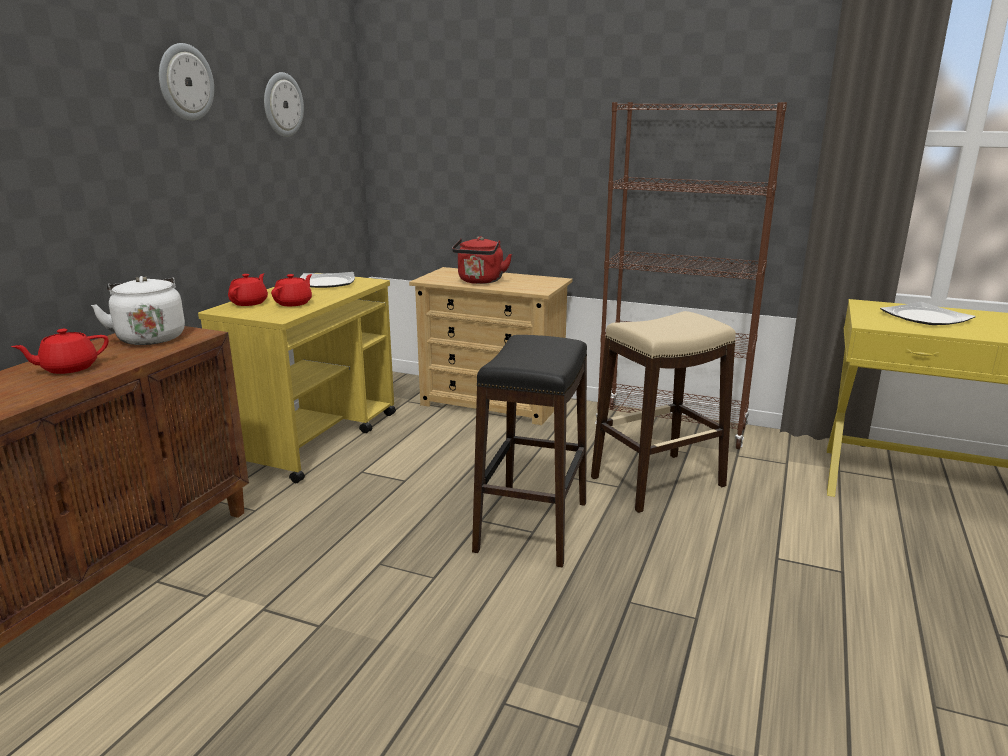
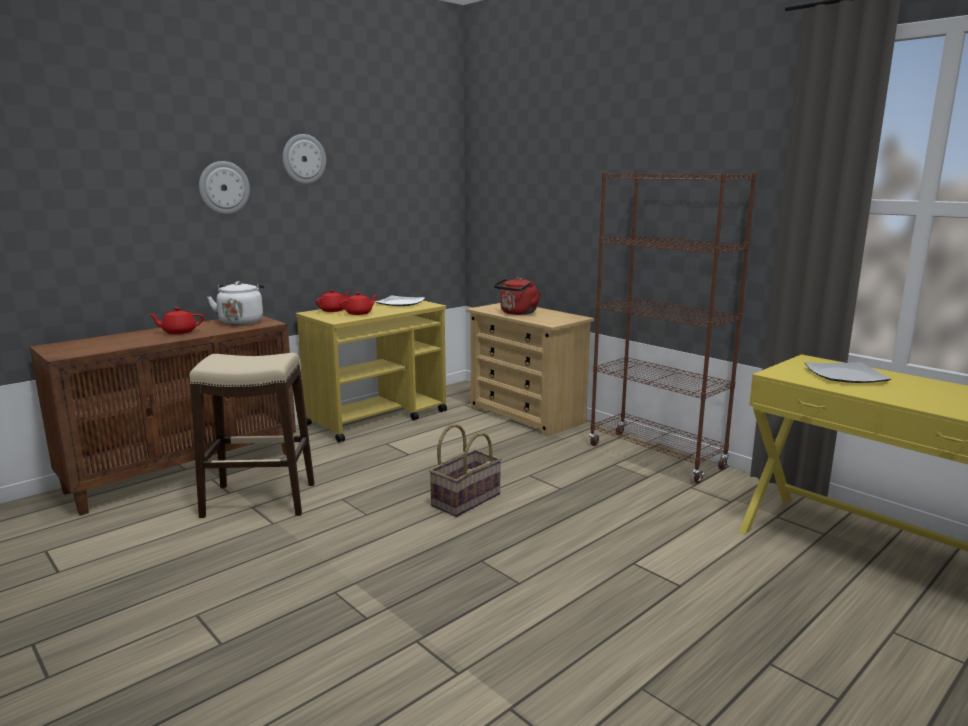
camera: 25 degrees right, 5 degrees down
(282, 105) = (386, 174): wall clock -> wall clock (224, 187)
(532, 526) = (465, 499): black stool -> basket
(657, 482) = (596, 492): beige stool -> beige stool (259, 500)

